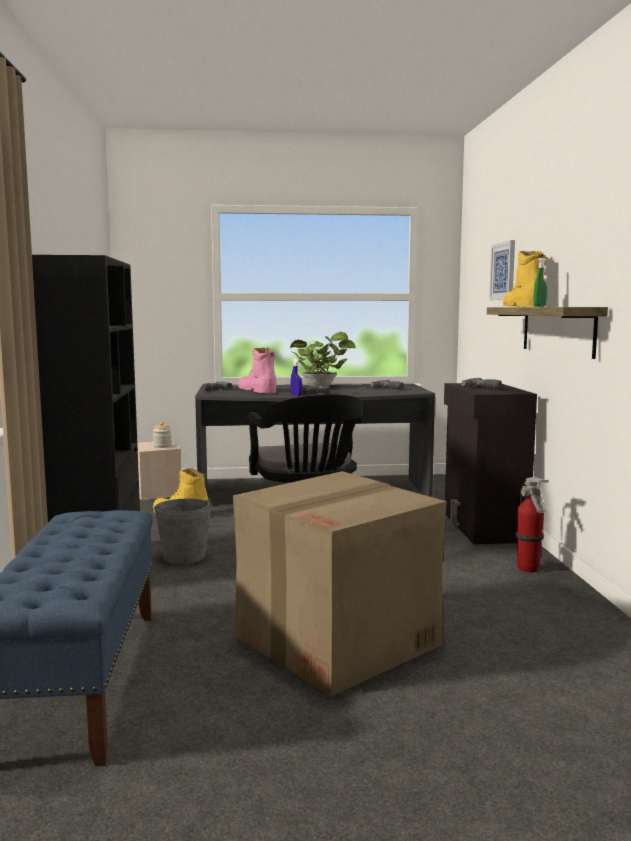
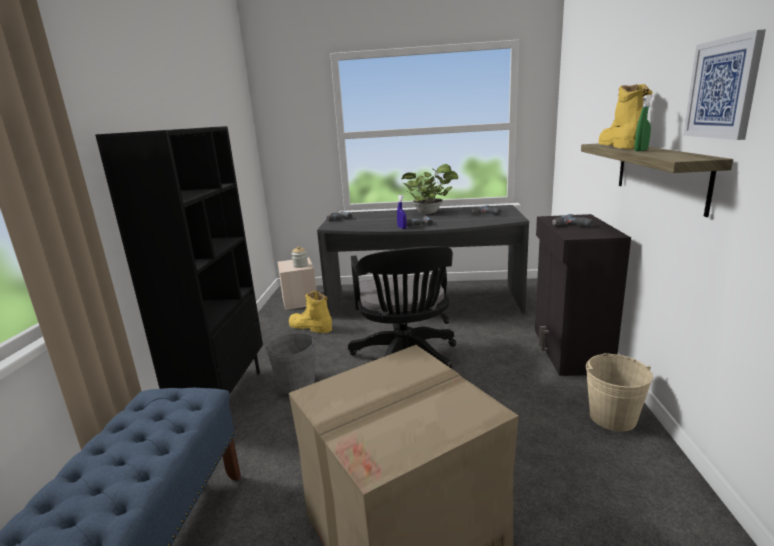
camera: 10 degrees right, 10 degrees up
(257, 390) = (372, 220): pink boot -> none
(503, 271) = (600, 102): picture -> picture (723, 89)
(528, 569) = (612, 417): fire extinguisher -> beige bucket

